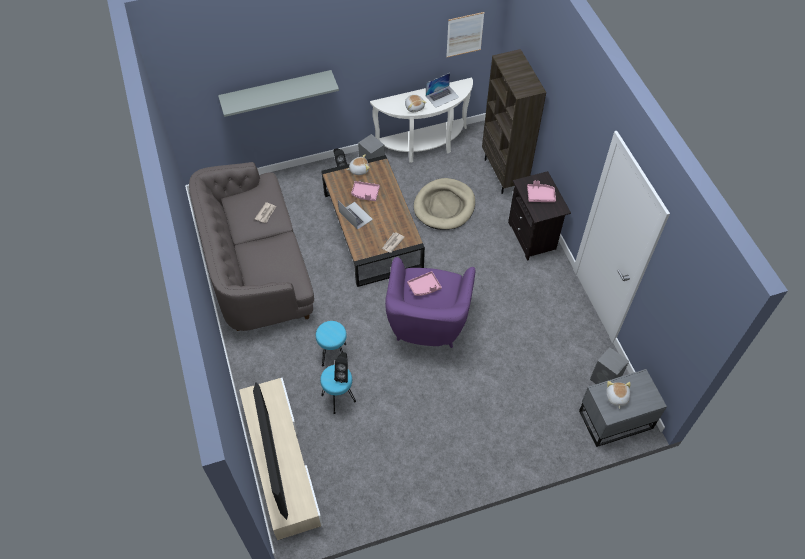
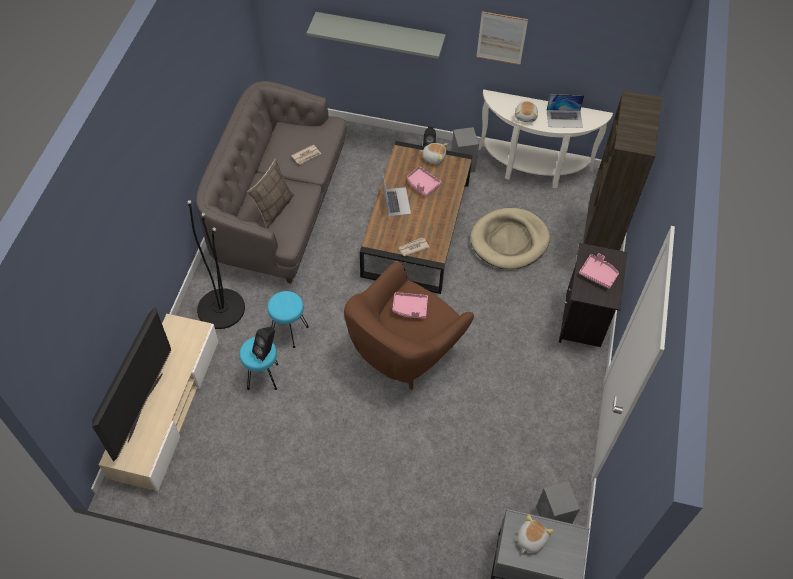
camera: 30 degrees right, 0 degrees up
(268, 366) = (221, 308): none -> black floor lamp
(271, 265) = (274, 208): none -> pillow
(427, 323) = (404, 351): purple armchair -> brown armchair
(464, 34) = (614, 57): picture -> picture (501, 38)

